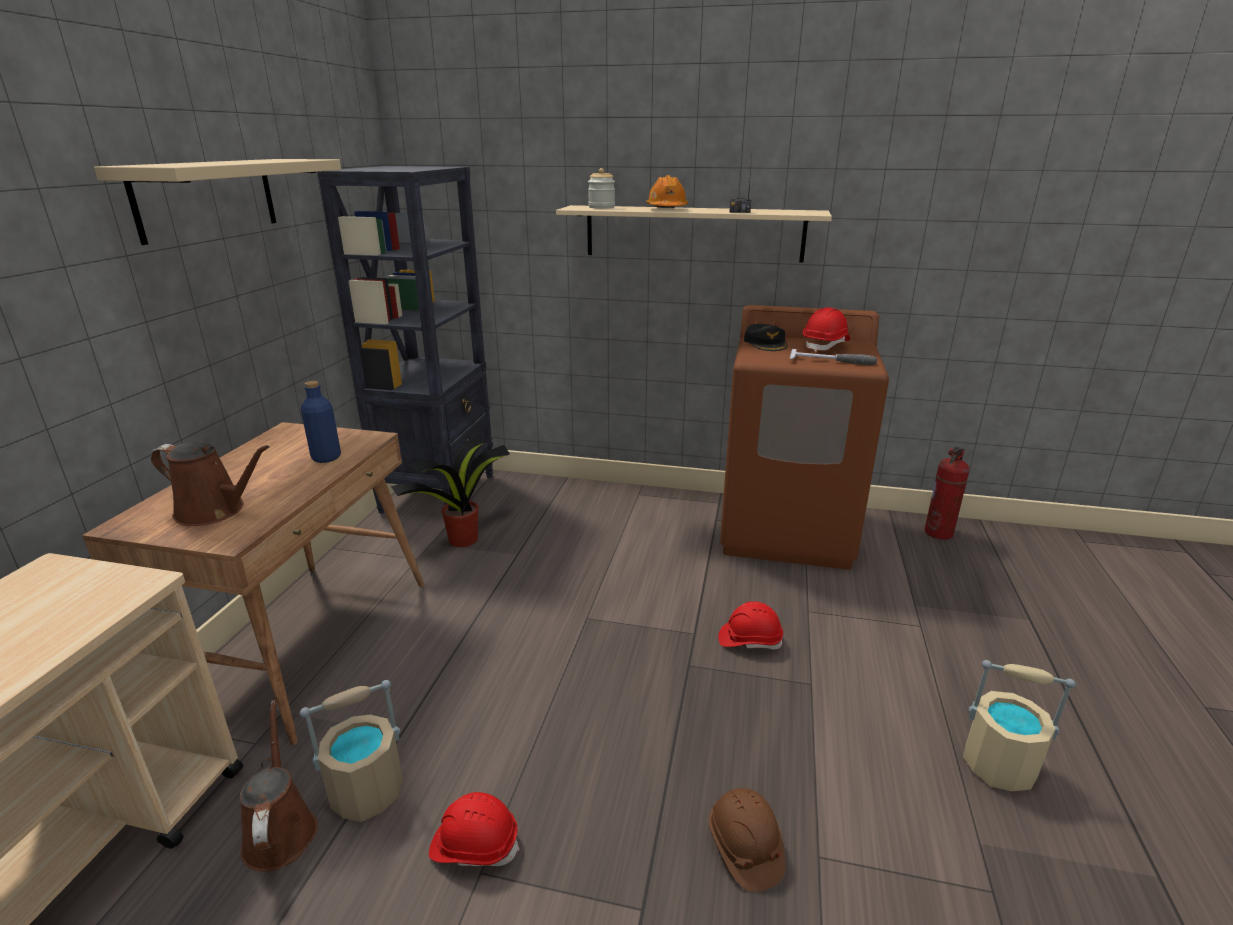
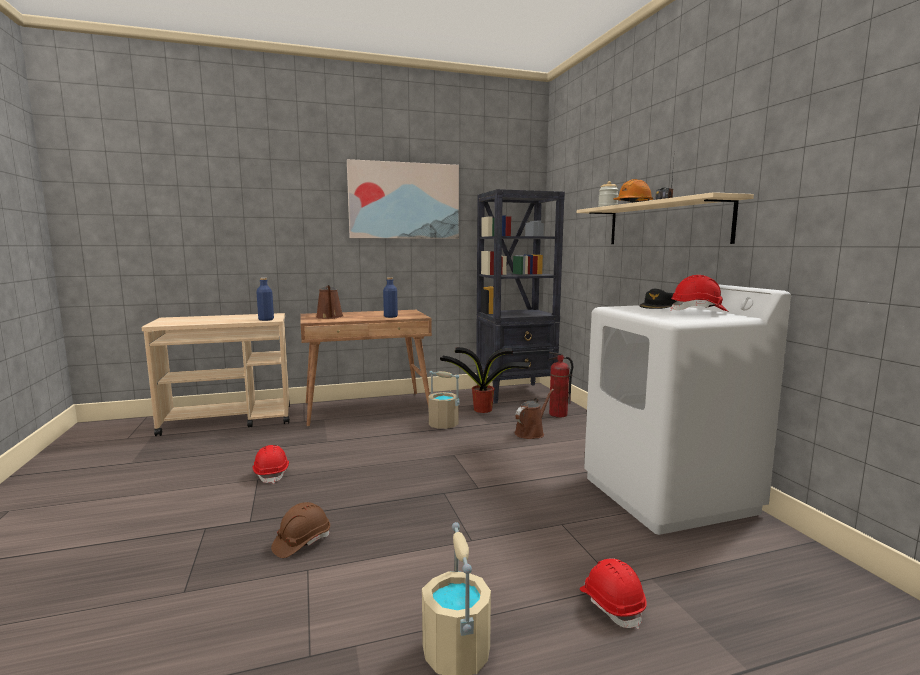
camera: 60 degrees right, 15 degrees down
(118, 592) = (266, 319): none -> blue bottle
(207, 198) = (404, 201): beige shelf -> picture
(280, 830) = (263, 439): brown watering can -> brown watering can (531, 432)
(368, 791) = (290, 446): beige bucket -> beige bucket (443, 424)
(749, 640) = (494, 507): red hard hat -> red hard hat (611, 604)
(787, 530) = (668, 495): brown washing machine -> white washing machine
(832, 362) = (660, 315): hammer -> none
(939, 533) = (831, 580): fire extinguisher -> fire extinguisher (558, 414)

